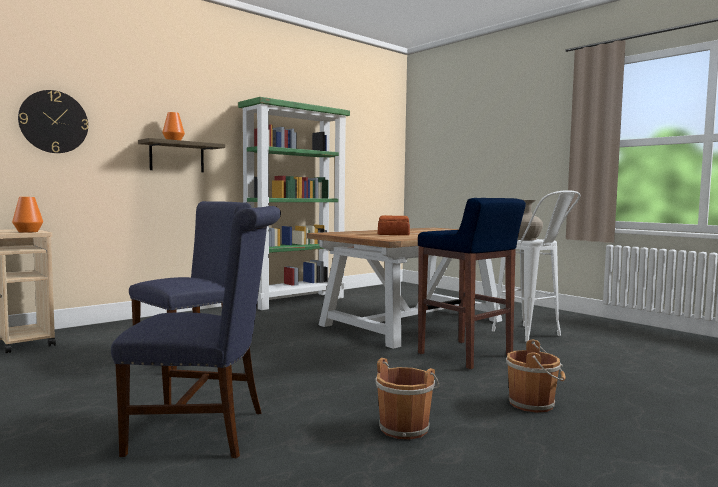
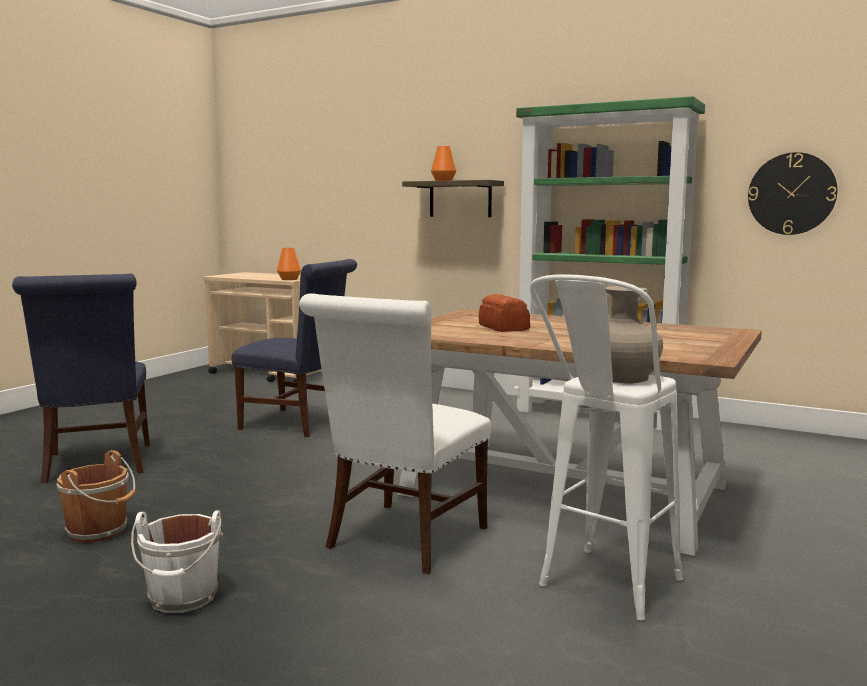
camera: 70 degrees right, 5 degrees up
(54, 122) = (349, 172): wall clock -> wall clock (791, 194)
(466, 355) = (402, 540): blue stool -> white chair
(533, 404) = (183, 598): brown bucket -> white bucket

